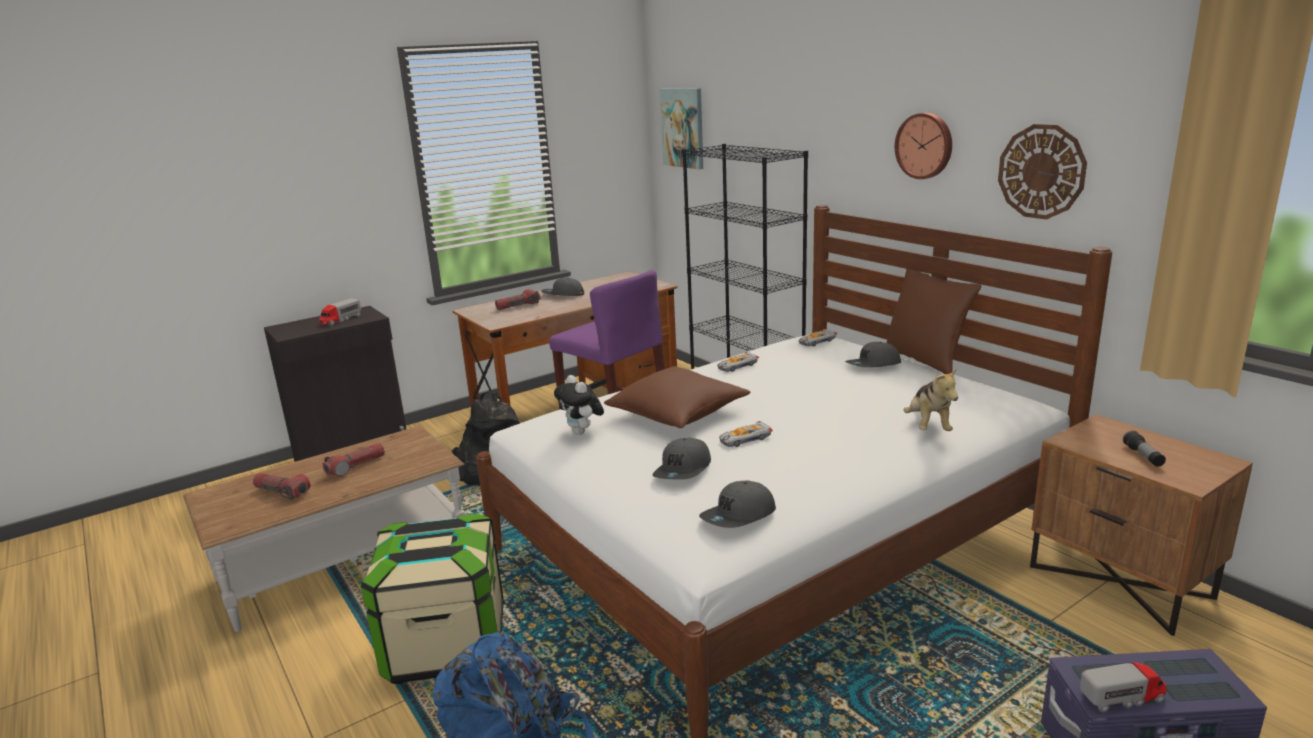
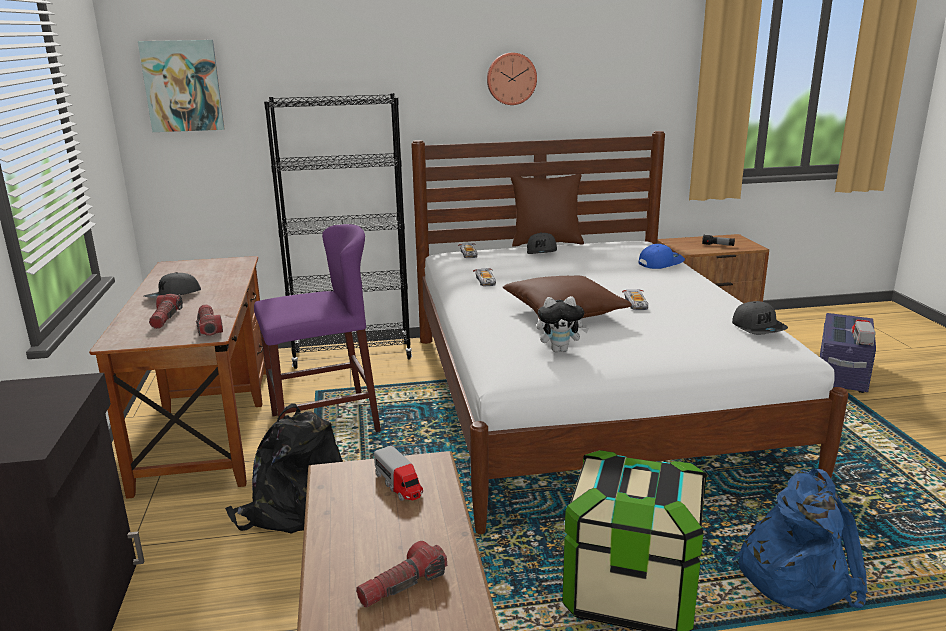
camera: 65 degrees left, 0 degrees up
(340, 320) = (34, 404): toy truck -> toy truck (399, 484)
(356, 467) = (385, 520): flashlight -> flashlight (209, 328)
(683, 470) = (674, 329): grey cap -> none
(928, 426) = (660, 262): plush toy -> blue cap
(1041, 171) = (605, 88): wall clock -> none

